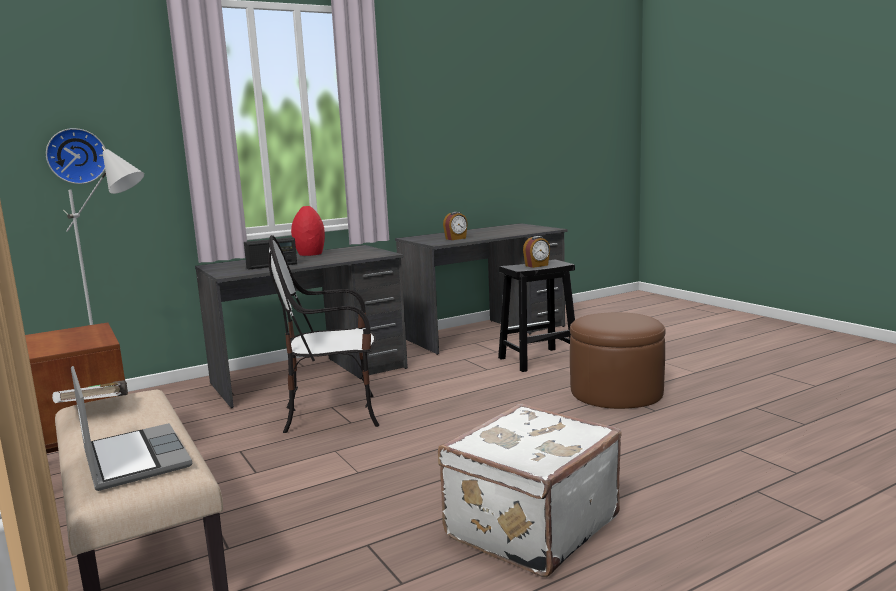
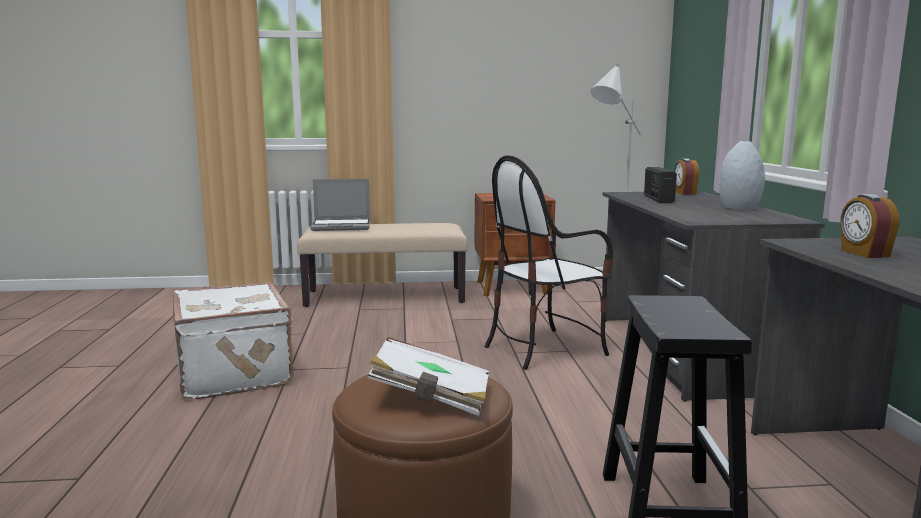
camera: 115 degrees right, 0 degrees up
(77, 156) = (697, 72): wall clock -> none
(97, 409) = (431, 224): white book -> white book (431, 398)
(310, 254) = (737, 208): red vase -> grey vase
(333, 414) = (544, 349): chair -> chair turned 135 degrees counterclockwise
(537, 265) = (677, 315): alarm clock -> alarm clock (684, 193)

